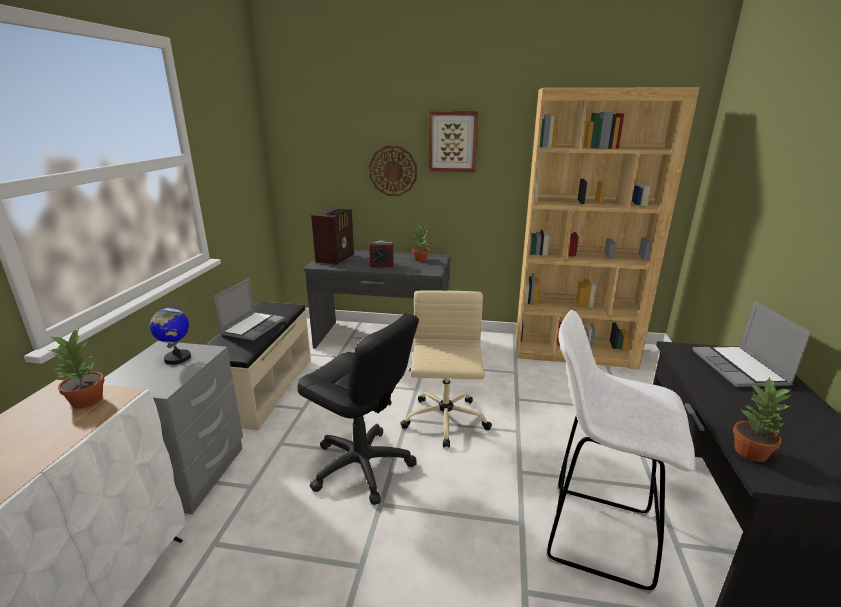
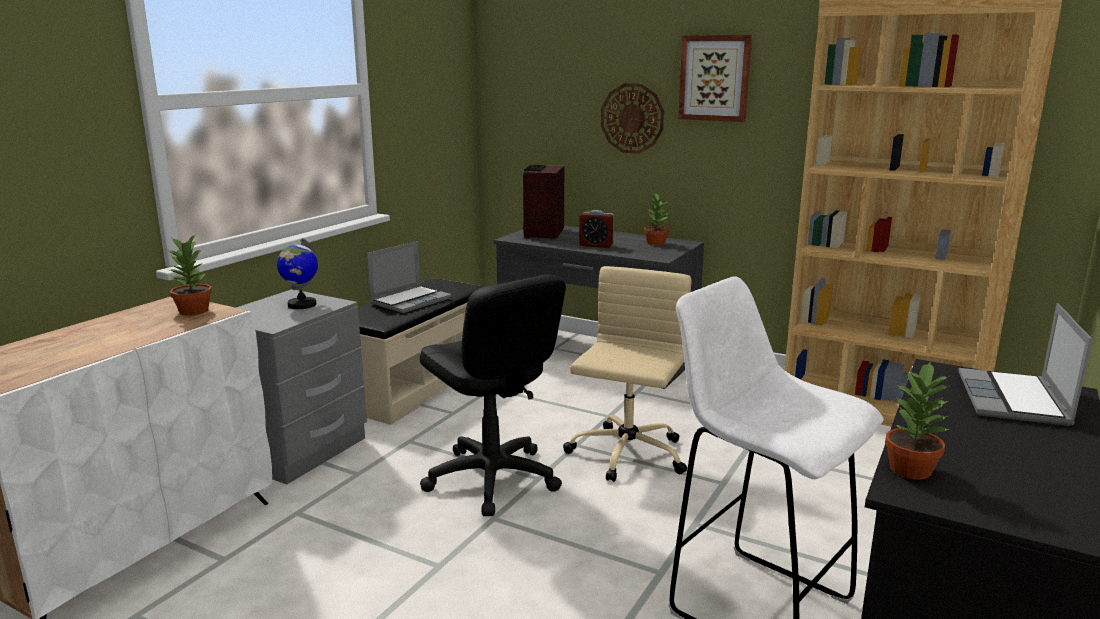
camera: 20 degrees right, 5 degrees down
(336, 258) = (543, 233): radio -> radio turned 150 degrees clockwise

